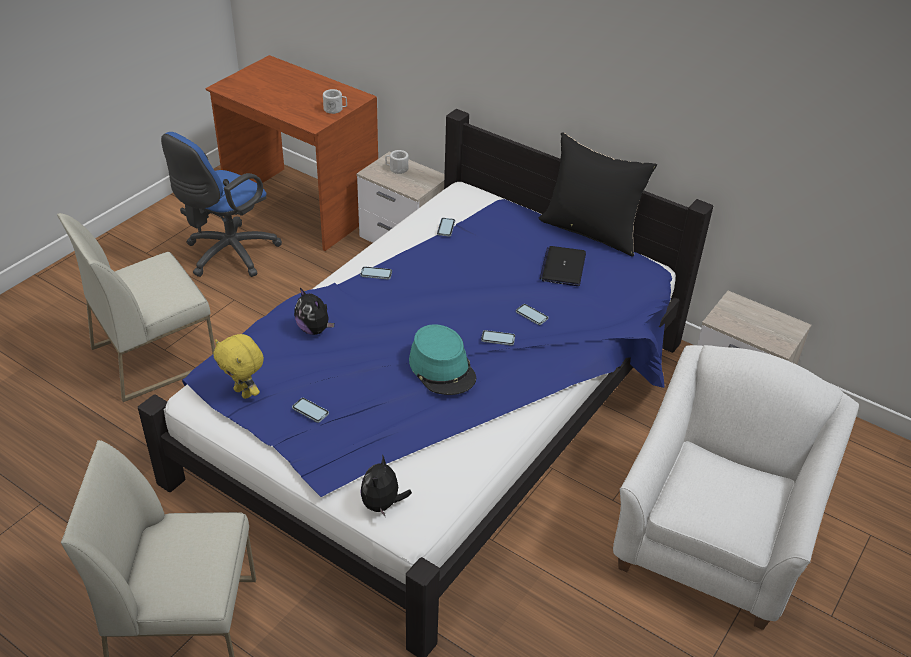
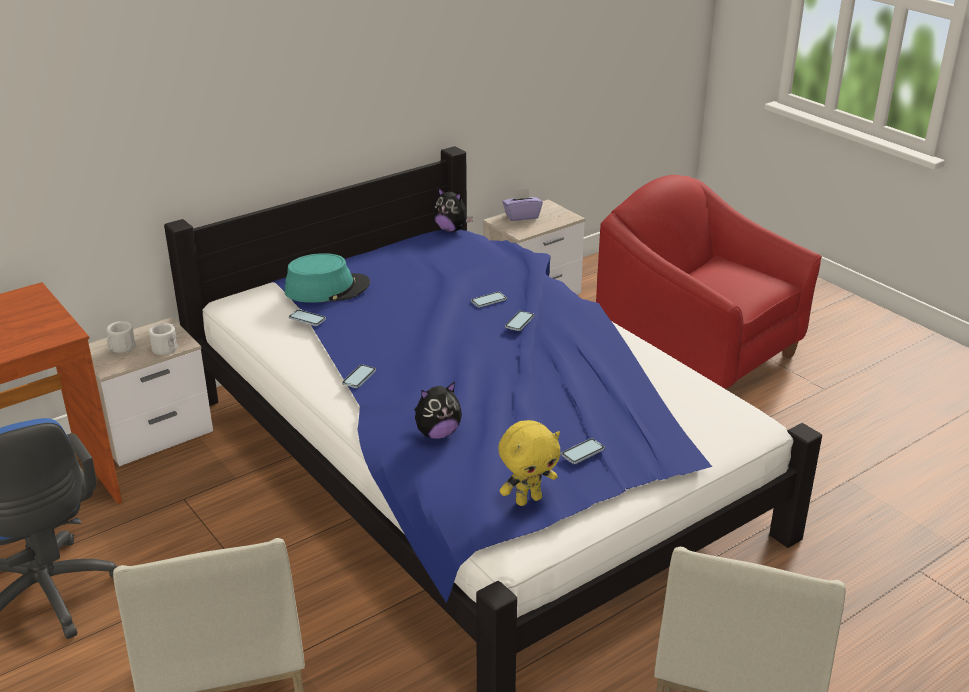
camera: 70 degrees left, 10 degrees down
(335, 109) = (43, 313): white mug -> white mug (166, 347)
(382, 504) = (724, 434): plush toy -> plush toy (451, 230)
(442, 368) = (550, 360): turquoise hat -> turquoise hat (327, 288)
(563, 267) = (426, 268): laptop -> none
(591, 231) = (373, 245): black pillow -> none
(712, 540) = (698, 353): white armchair -> red armchair
(755, 313) = (521, 216): none -> purple tissue box

